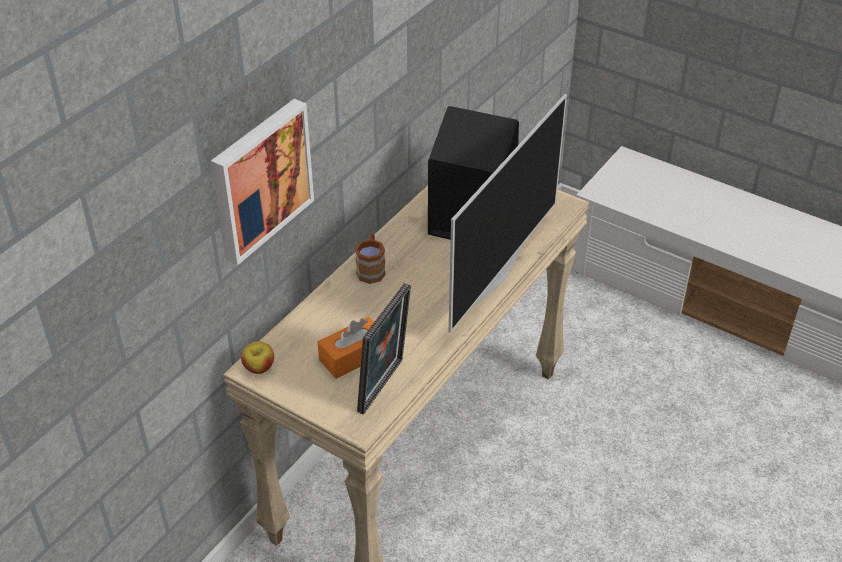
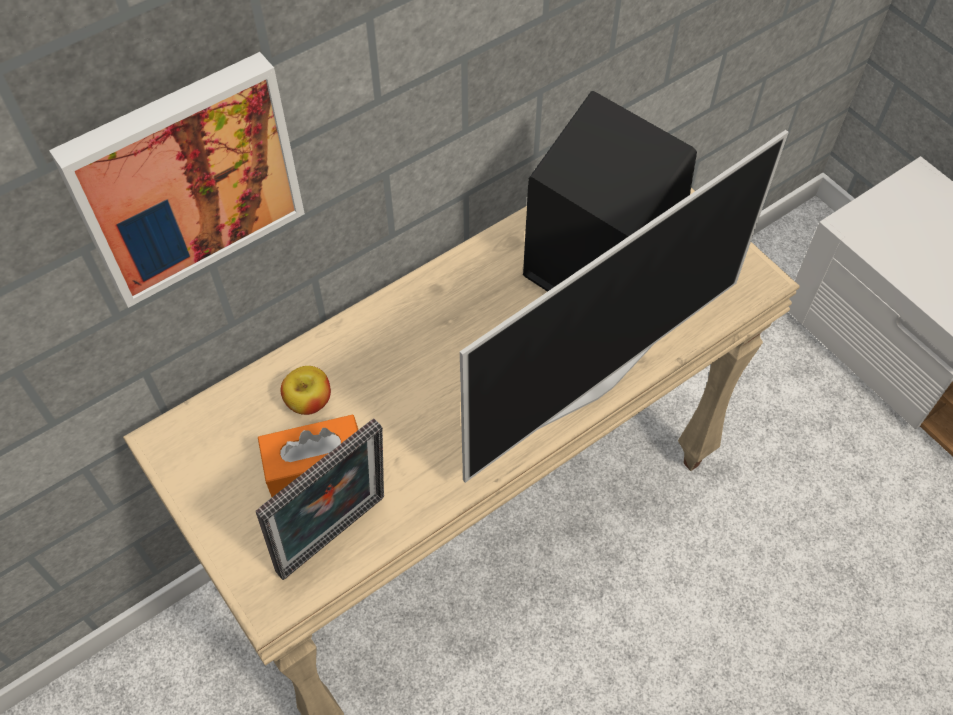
camera: 20 degrees right, 15 degrees up
(259, 367) = (176, 442): apple -> apple (309, 401)
(371, 269) = (412, 314): brown mug -> none

